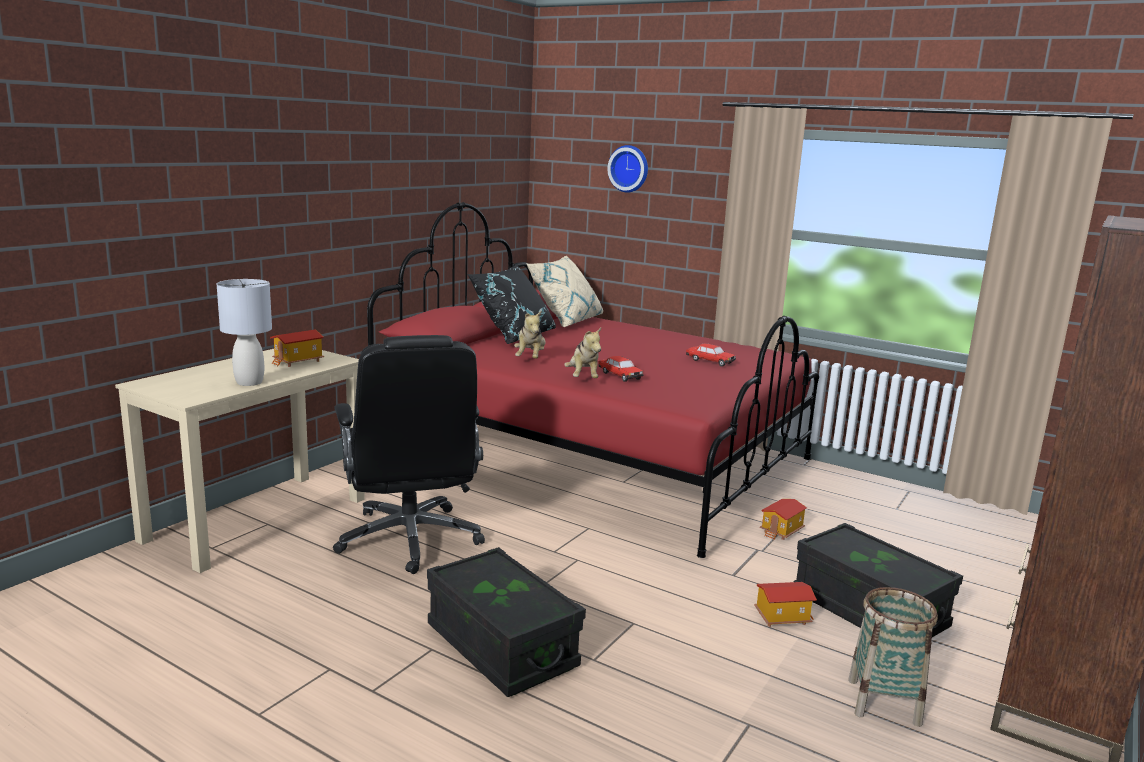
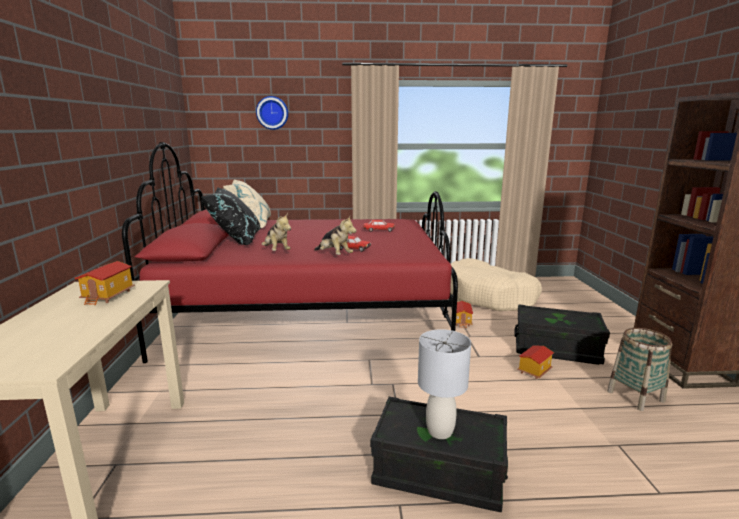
camera: 35 degrees left, 0 degrees up
(249, 382) = (90, 328): grey table lamp -> grey table lamp (439, 431)
(410, 540) = (264, 420): black office chair -> none
(889, 516) = (489, 297): none -> beige dog bed

